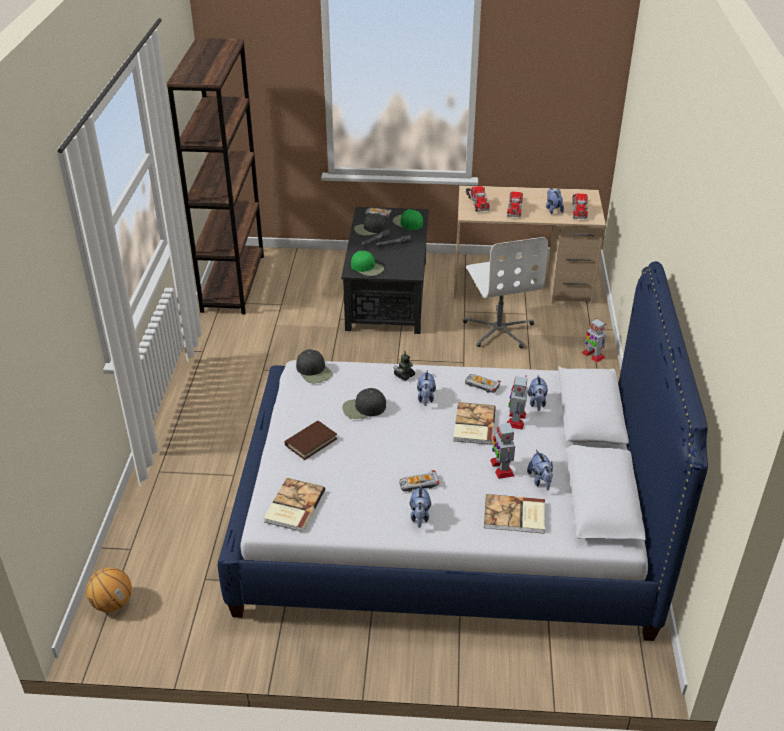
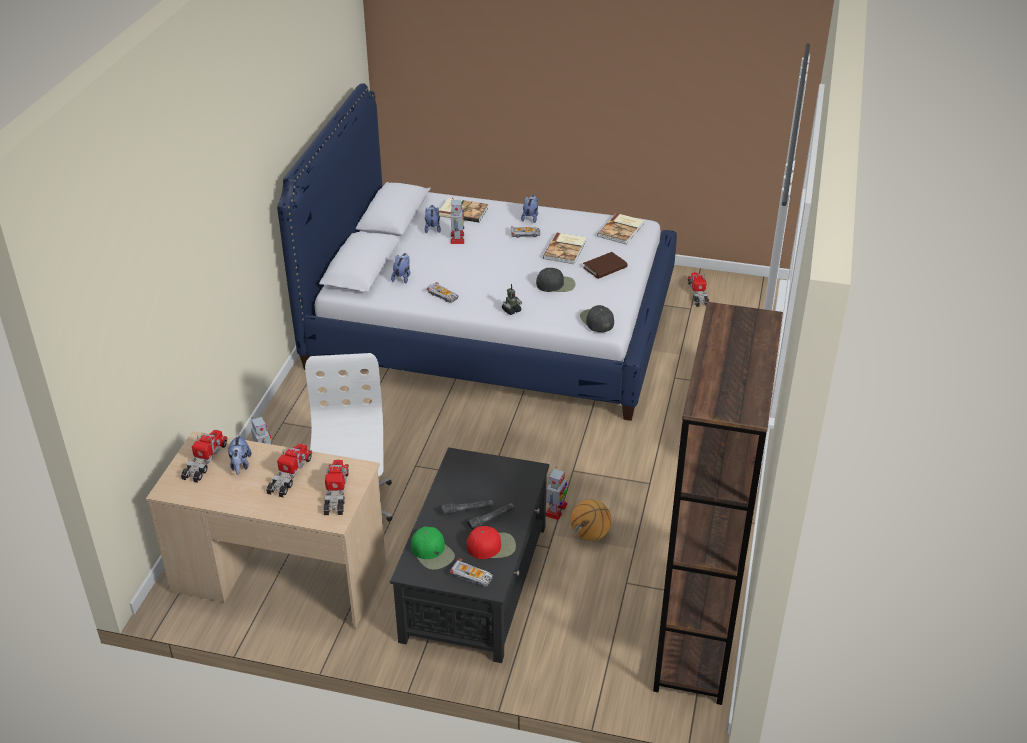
camera: 170 degrees left, 0 degrees up
(112, 603) = (758, 302): basketball -> basketball (590, 534)
(191, 607) = (698, 294): none -> toy truck
(367, 268) = (512, 474): green cap -> none
(370, 229) = (491, 546): black cap -> red cap
(426, 398) = (498, 290): plush toy -> none
(473, 425) = (466, 265): book -> book (566, 250)
(516, 419) = (427, 267): toy robot -> toy robot (556, 510)

